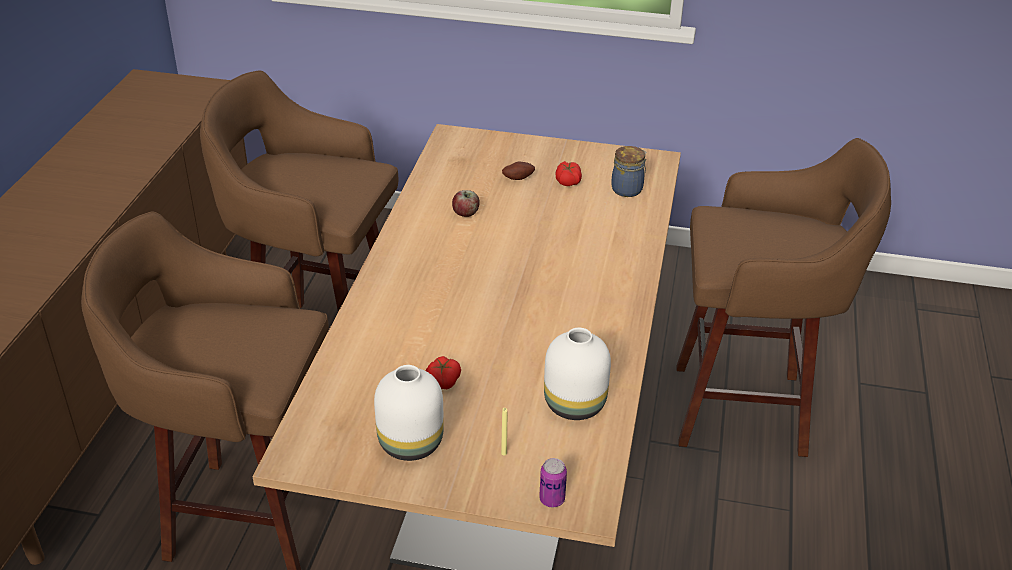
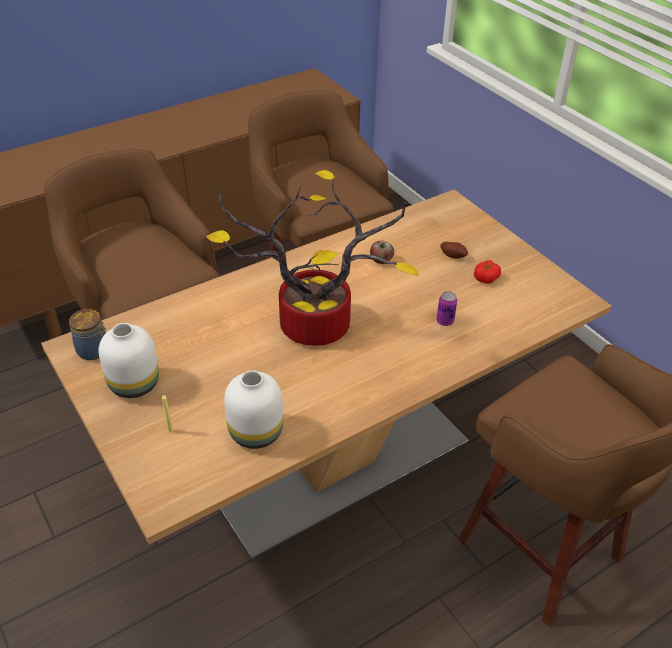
camera: 45 degrees right, 5 degrees up
(443, 381) = (206, 359): tomato -> none
(490, 301) = (309, 328): none -> potted plant
(552, 499) = (151, 481): can -> can (445, 321)
(628, 189) = (523, 309): jar -> jar (94, 351)

